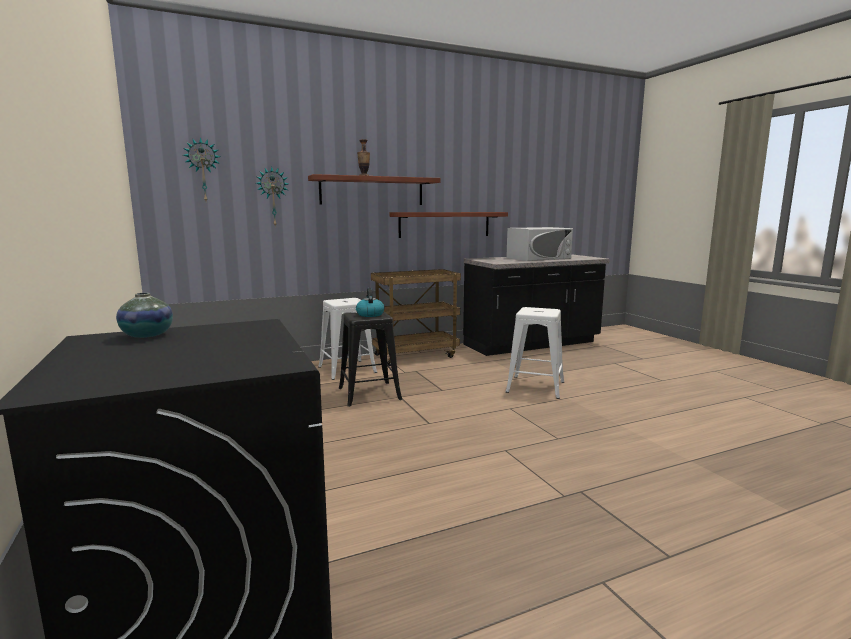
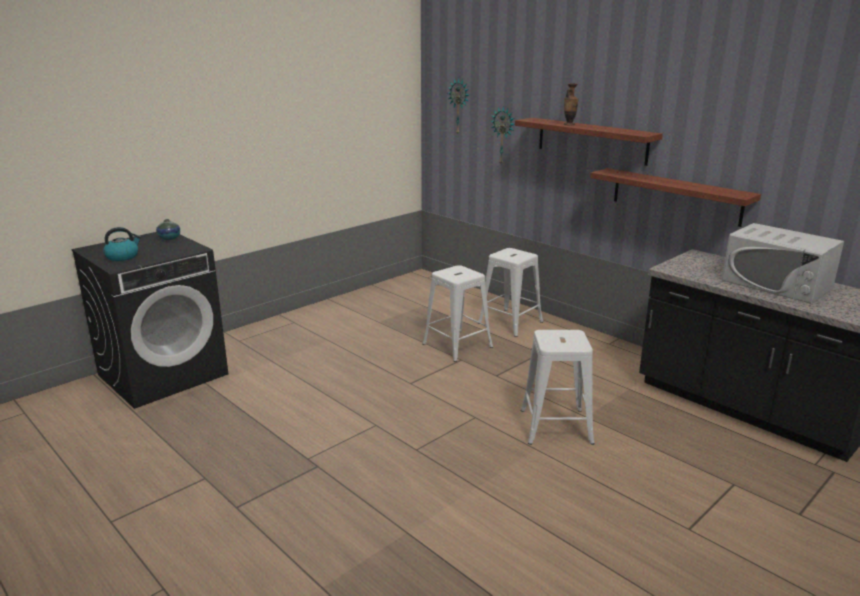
camera: 70 degrees right, 10 degrees up
(369, 394) = (457, 345): black stool -> white stool
(370, 314) = (461, 273): kettle -> kettle (123, 257)
(416, 355) = (592, 343): brown cart -> none

